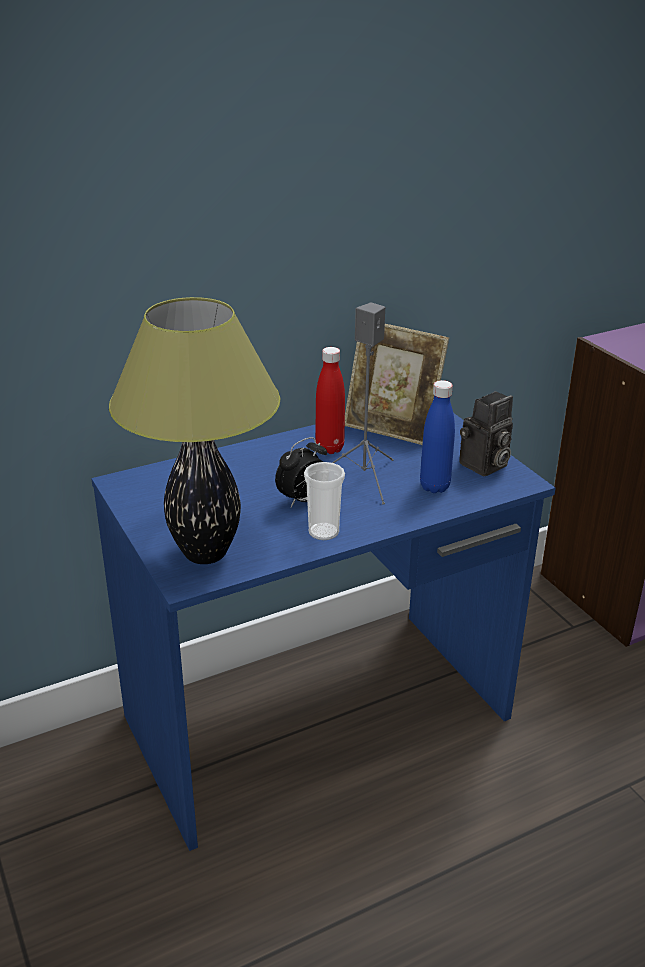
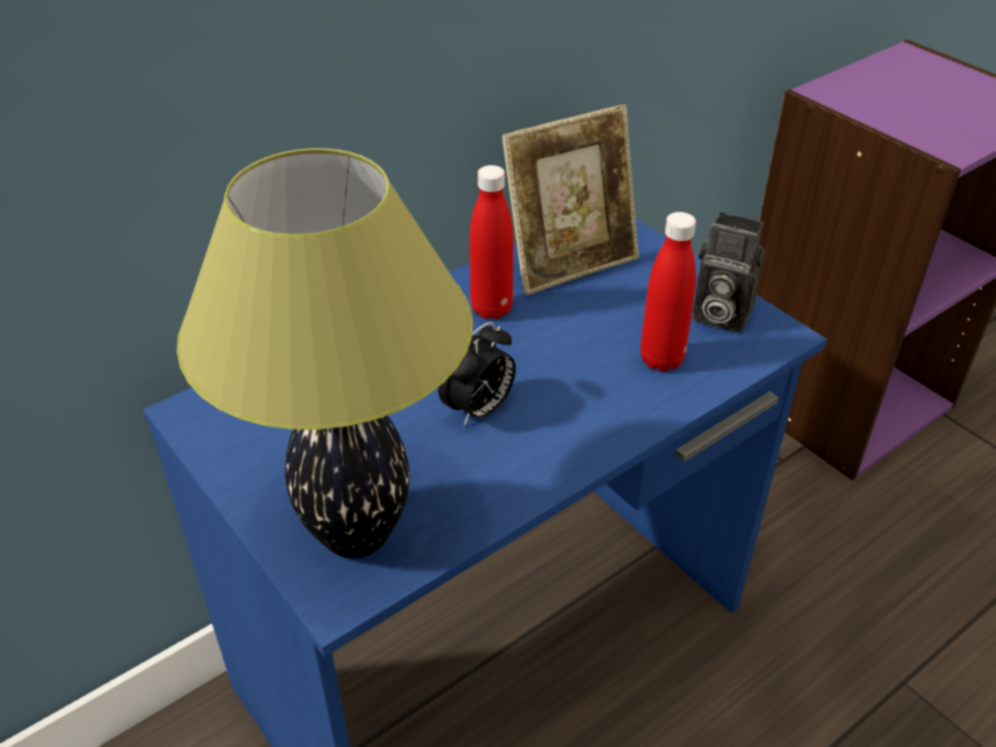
camera: 10 degrees left, 10 degrees up
(323, 532) = (526, 466): cup -> none
(364, 479) = (558, 359): grey speaker -> none
(392, 429) = (570, 263): picture frame -> picture frame turned 45 degrees counterclockwise
(434, 487) = (661, 359): blue bottle -> red bottle
(484, 466) = (718, 314): camera -> camera turned 75 degrees clockwise

